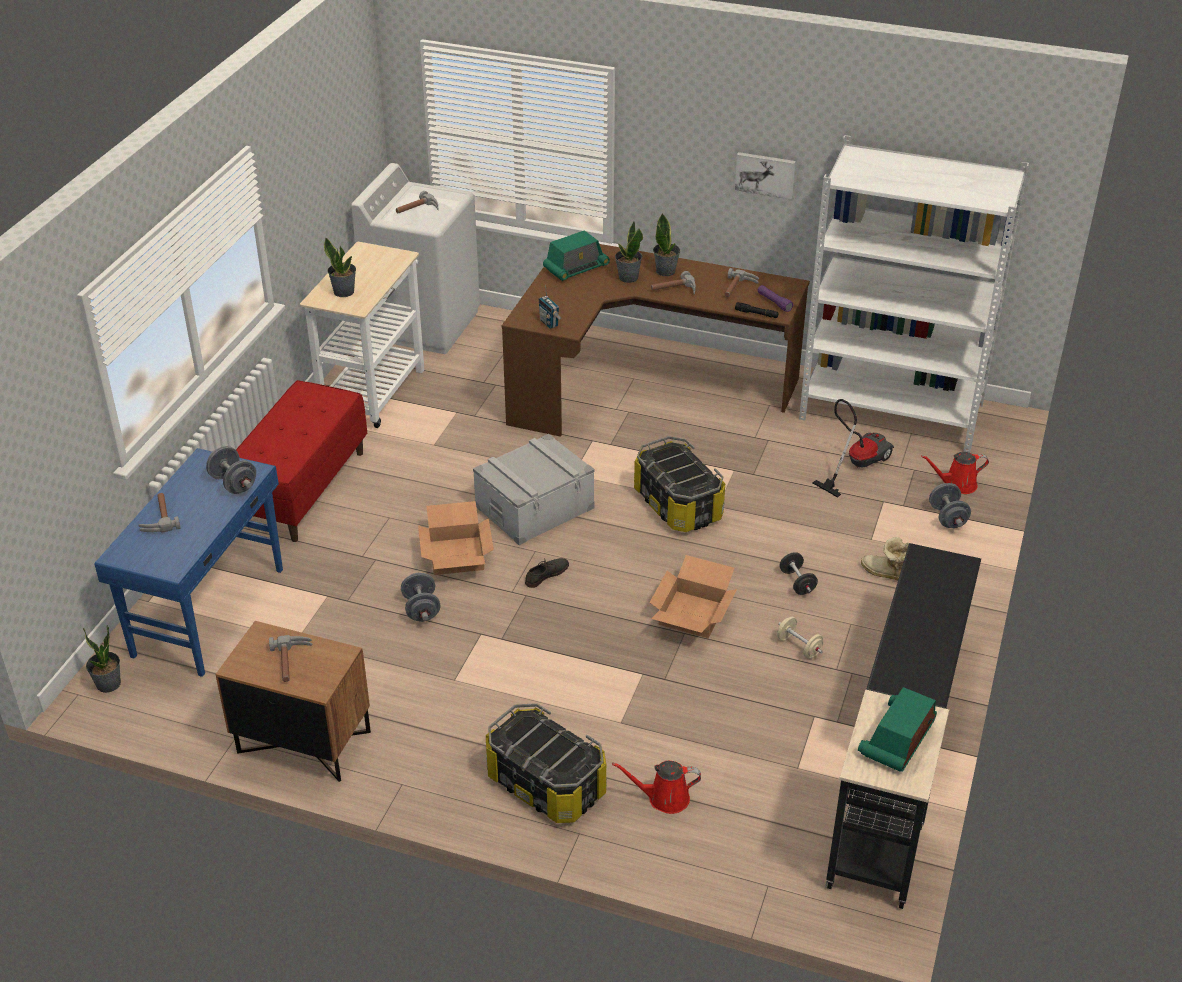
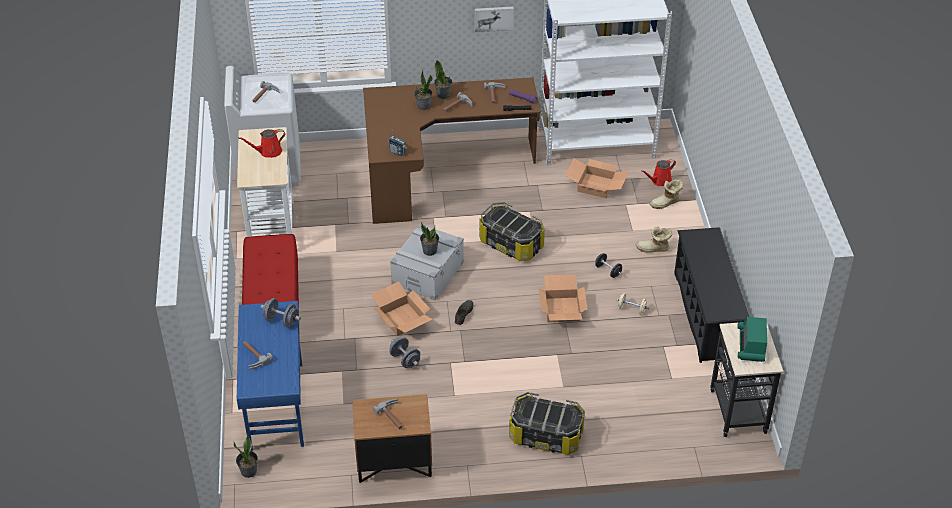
camera: 25 degrees left, 5 degrees up
(344, 291) = (259, 169): potted plant -> potted plant (429, 250)
(576, 268) = (386, 108): radio -> none
(664, 798) = (613, 420): red watering can -> red watering can (268, 152)
(855, 464) = (596, 185): vacuum cleaner -> cardboard box
(947, 518) = (666, 203): grey dumbbell -> boot

